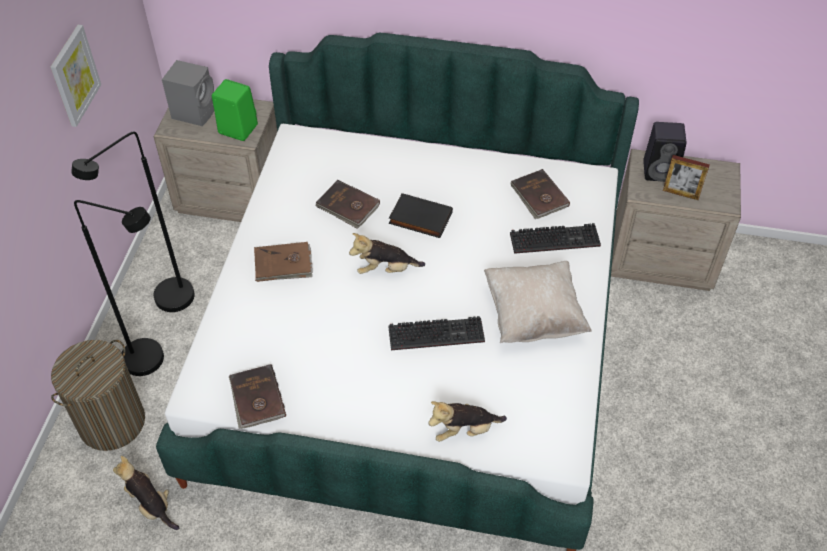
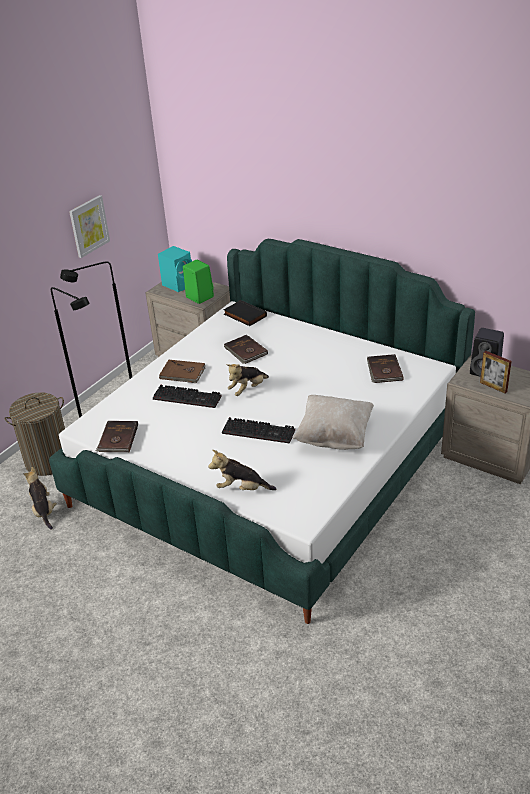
camera: 25 degrees right, 15 degrees down
(195, 112) = (179, 284): grey speaker -> turquoise speaker
(385, 269) = (248, 389): plush toy -> plush toy turned 60 degrees counterclockwise
(419, 219) = (289, 367): black book -> black book (244, 315)
(556, 238) = (380, 396): keyboard -> keyboard (188, 397)

